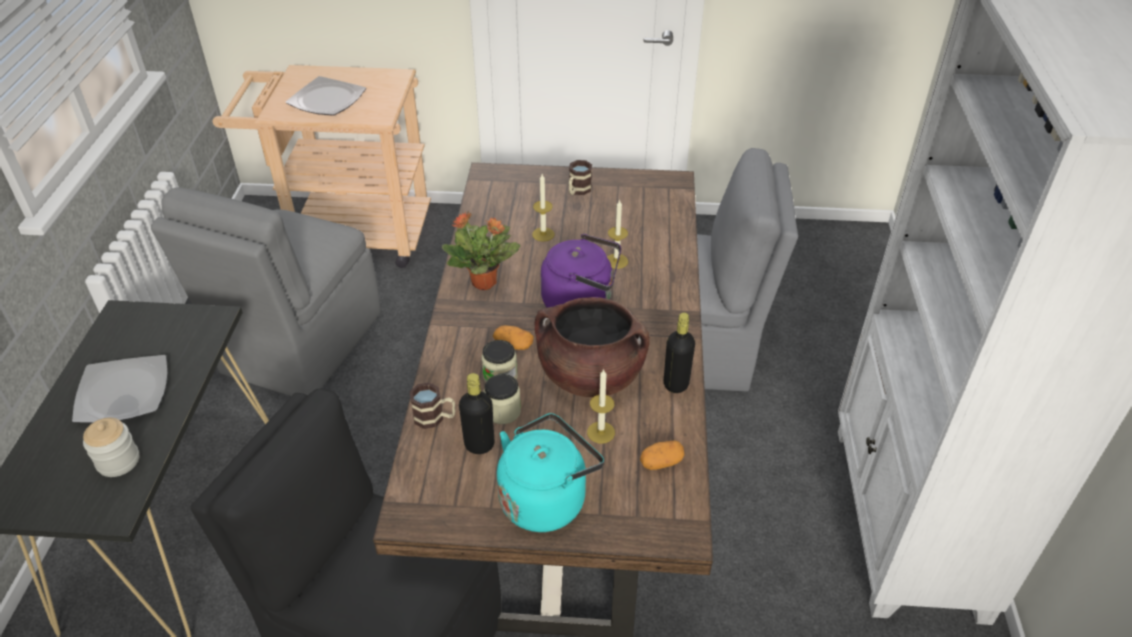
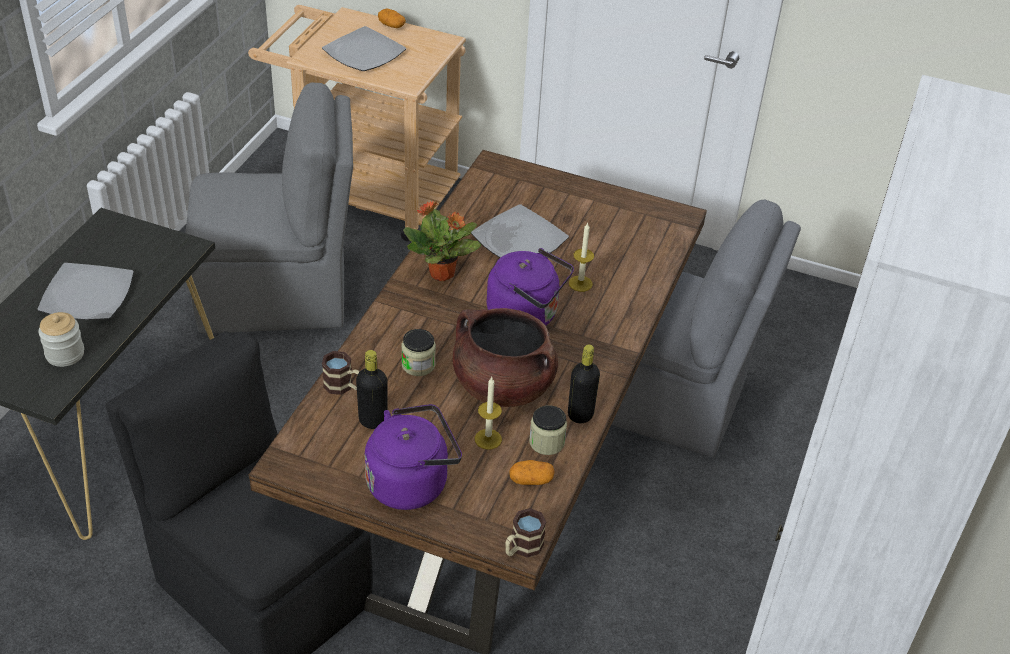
camera: 15 degrees right, 0 degrees up
(299, 345) = (277, 295): grey chair -> grey chair turned 135 degrees counterclockwise
(503, 411) = (407, 397): jar -> jar (546, 442)
(513, 345) = (443, 339): potato -> potato (391, 25)
(543, 234) = (520, 239): candle -> plate
(546, 498) = (412, 482): turquoise kettle -> purple kettle
(577, 191) = (575, 203): mug -> mug (522, 548)

